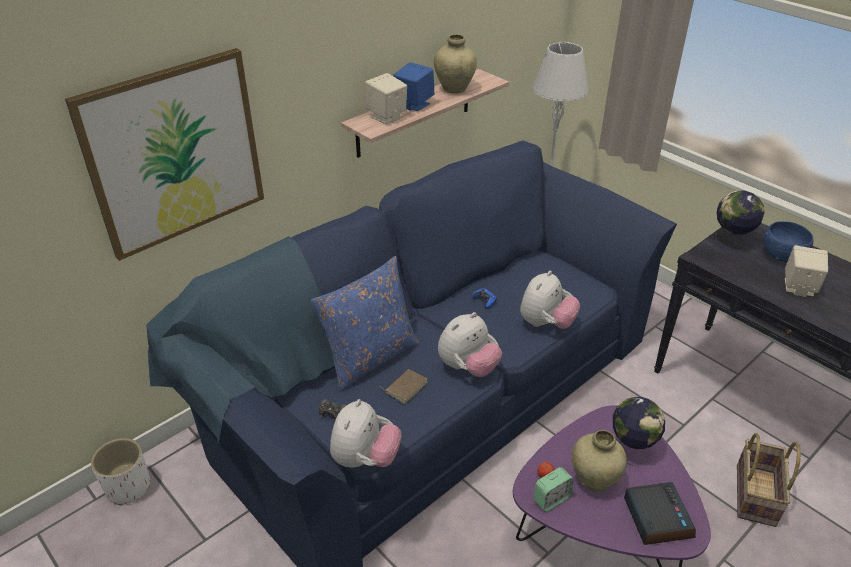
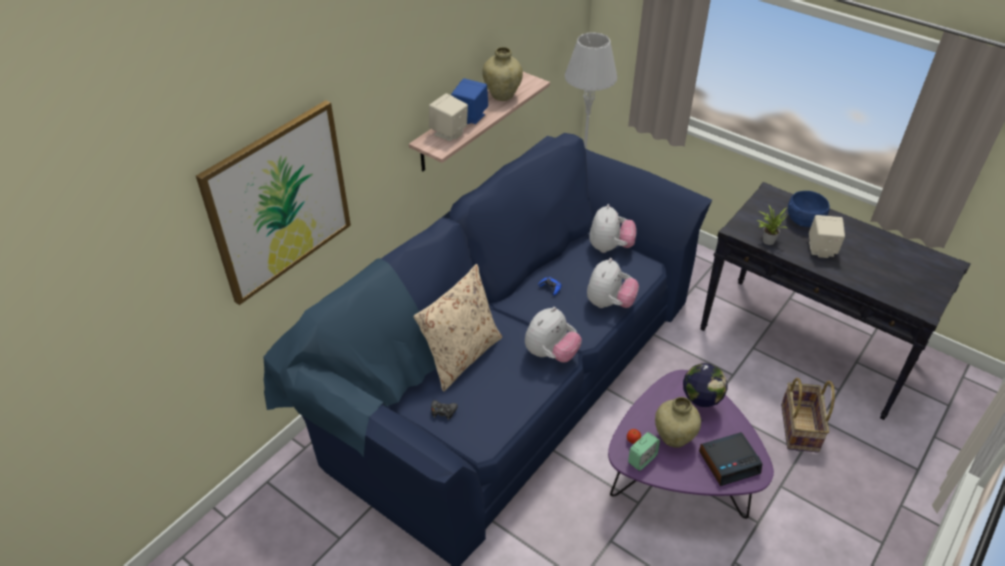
camera: 10 degrees left, 5 degrees up
(128, 487) = (253, 502): white planter -> none
(365, 459) = (483, 449): plush toy -> plush toy (610, 247)
(370, 357) = (461, 356): blue pillow -> beige pillow
(405, 387) = (500, 379): brown book -> none
(657, 517) = (729, 462): alarm clock -> alarm clock turned 90 degrees clockwise
(731, 240) = (760, 210): globe -> none
(734, 271) = (767, 240): none -> potted plant

